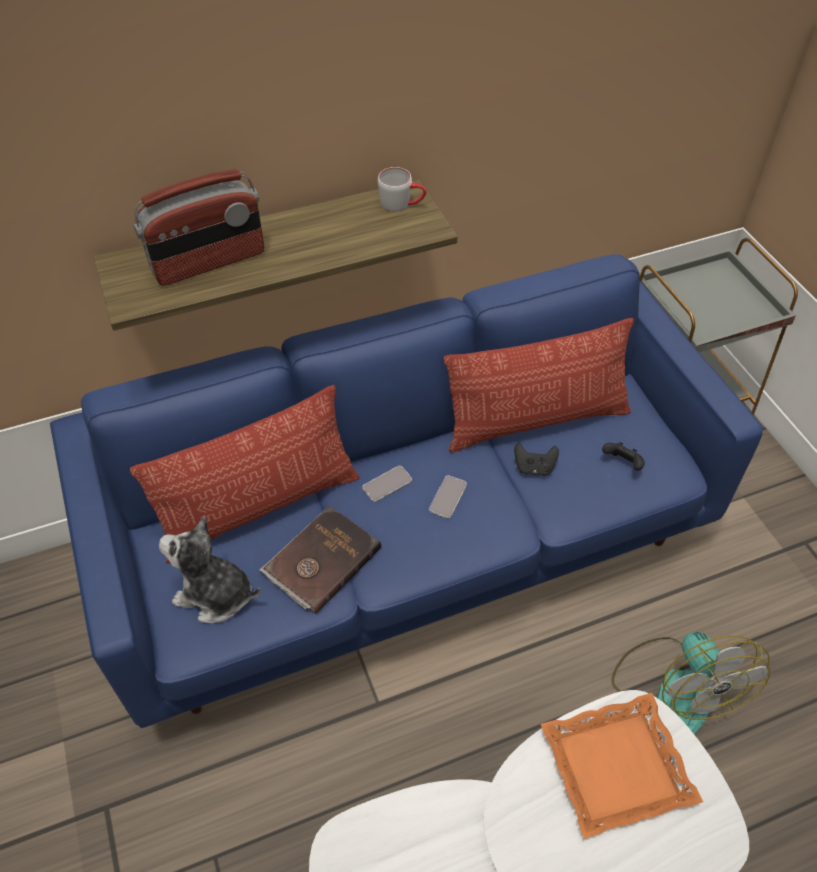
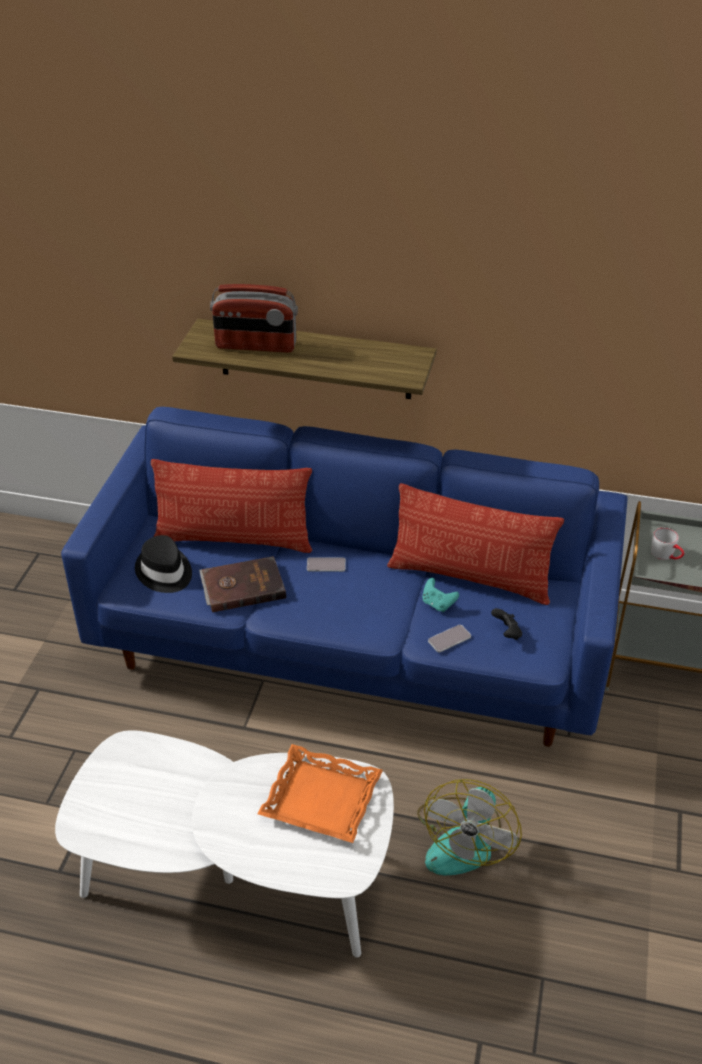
camera: 35 degrees right, 10 degrees down
(215, 595) = (164, 572): plush toy -> black hat
(402, 204) = (408, 358): grey mug -> grey mug (666, 555)
(448, 497) = (359, 592): phone -> phone (449, 639)
(534, 468) = (438, 604): black game controller -> turquoise game controller

